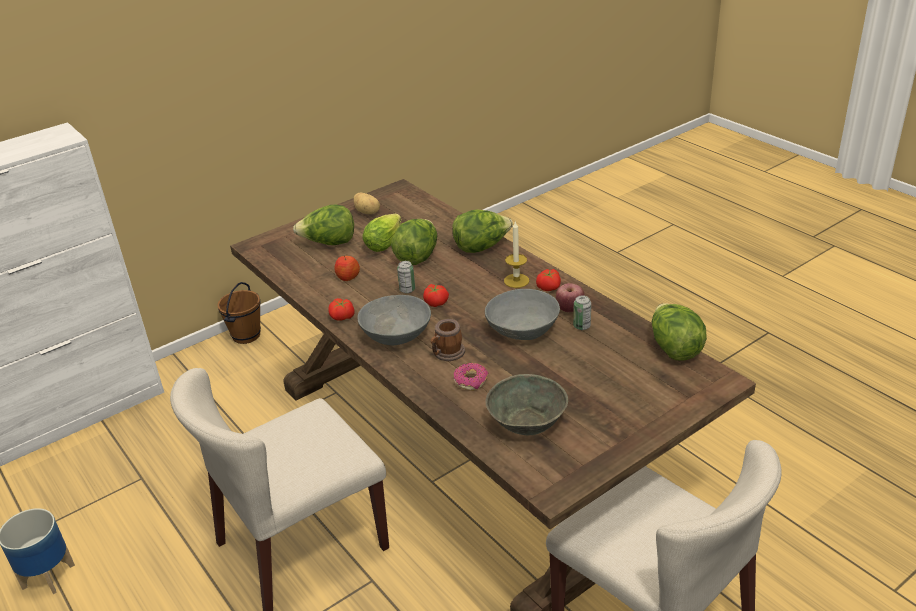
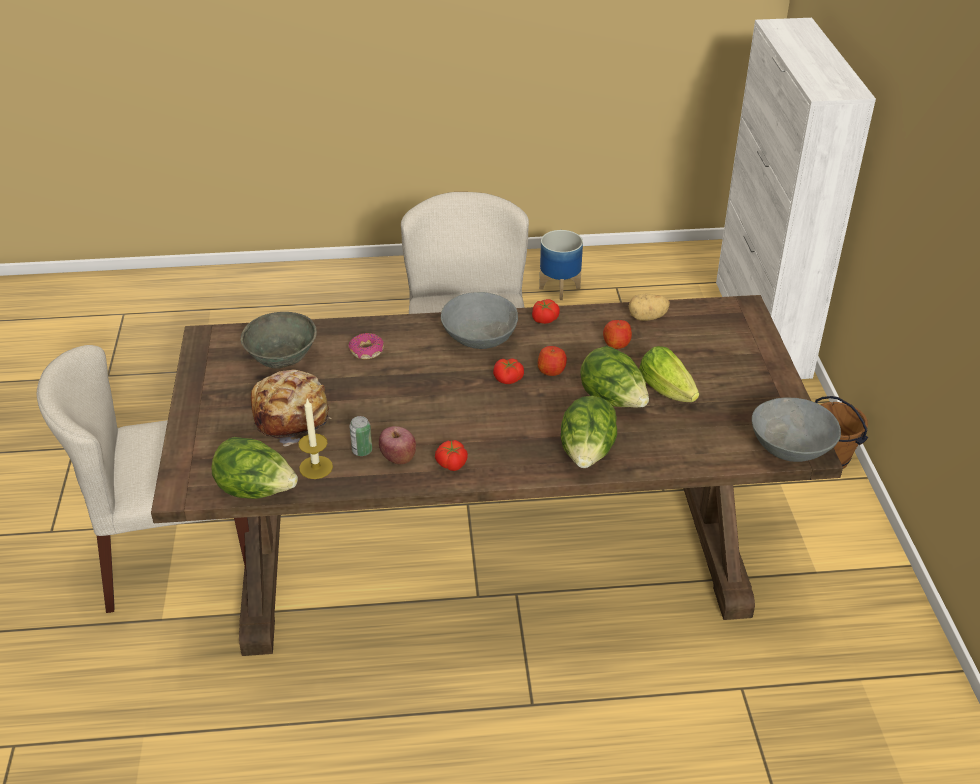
camera: 120 degrees right, 5 degrees up
(329, 243) = (703, 353): lettuce -> none
(367, 212) = (760, 403): potato -> potato (647, 318)
(407, 290) = (551, 370): can -> apple
(446, 354) = (419, 354): mug -> none
(516, 280) = (490, 447): candle -> candle (316, 467)
(523, 329) = (401, 412): grey bowl -> grey bowl (791, 448)
(587, 375) = (292, 416): none -> bread

